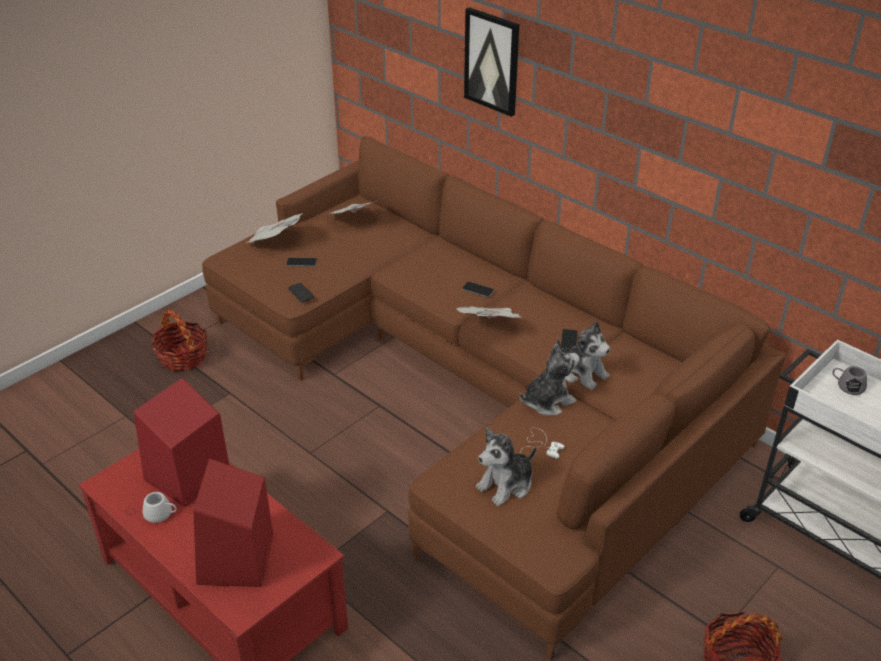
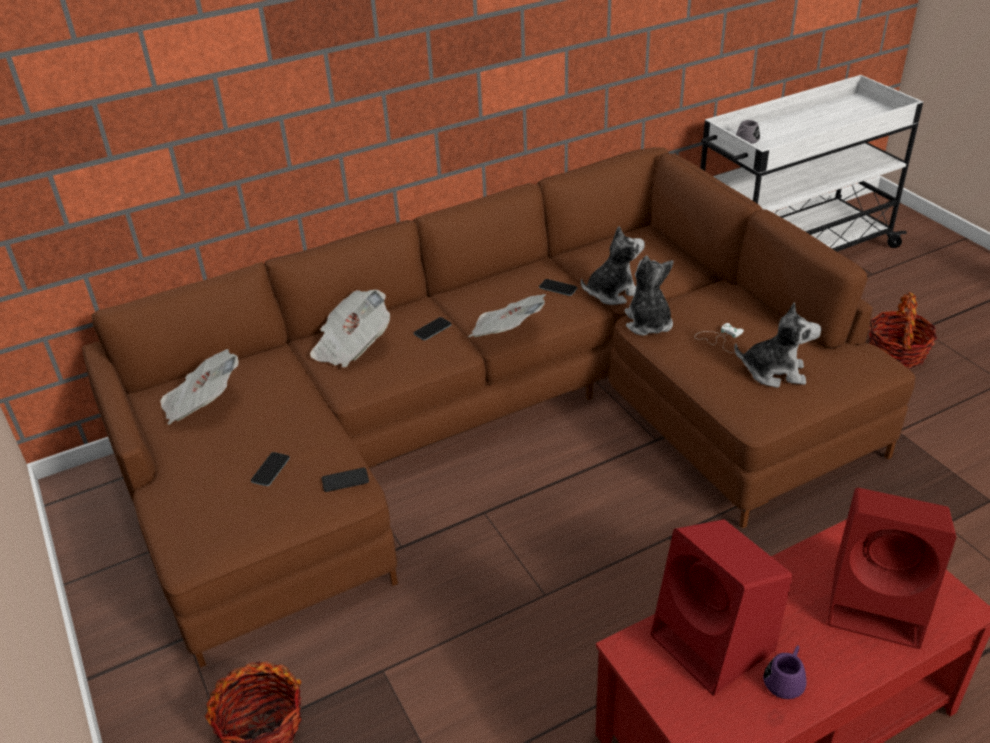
camera: 70 degrees left, 0 degrees up
(161, 514) = (786, 679): white mug -> purple mug
(275, 241) = (192, 491): newspaper -> newspaper (352, 346)
(492, 61) = (264, 82): picture -> none
(506, 485) = (774, 372): plush toy -> plush toy turned 60 degrees counterclockwise

